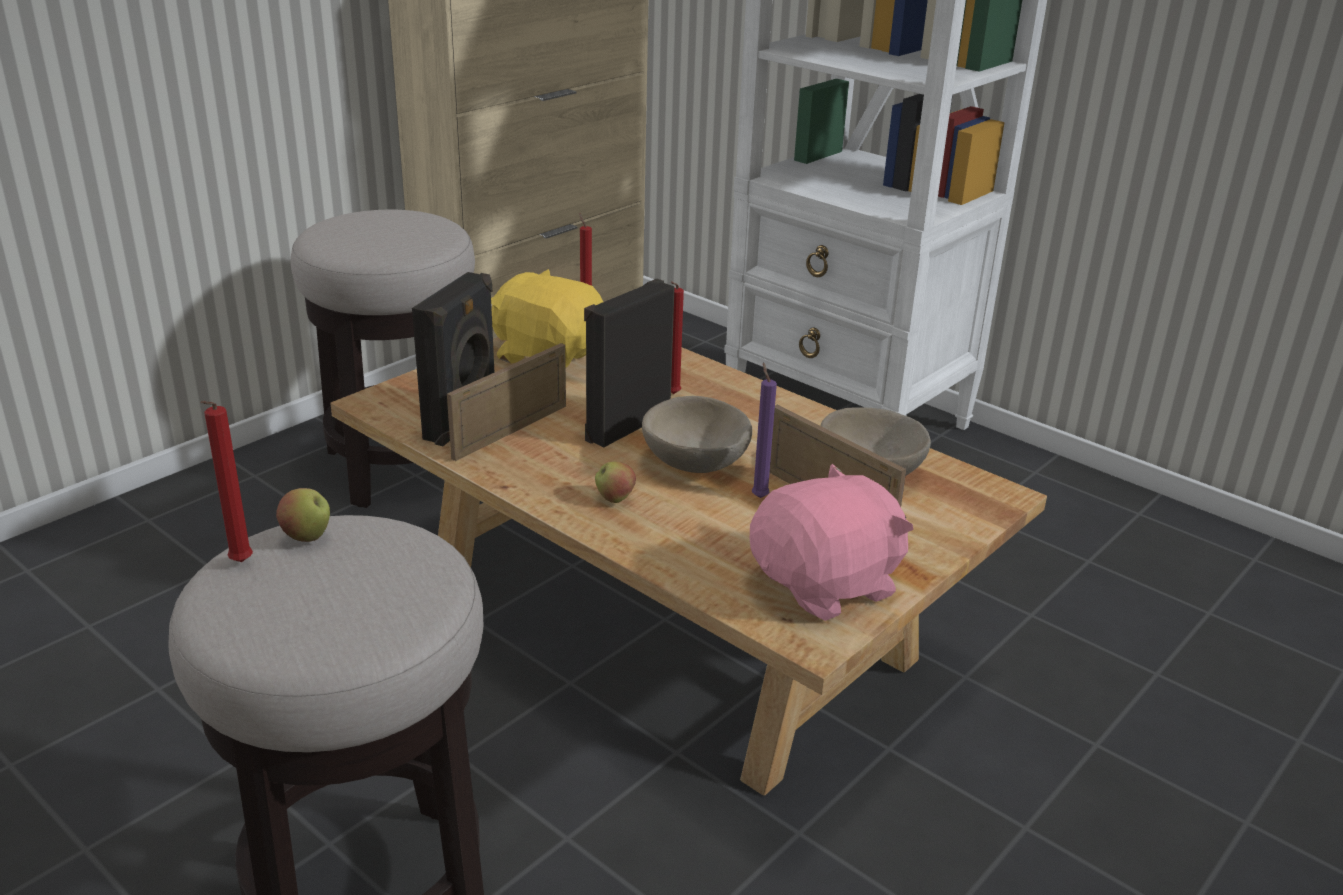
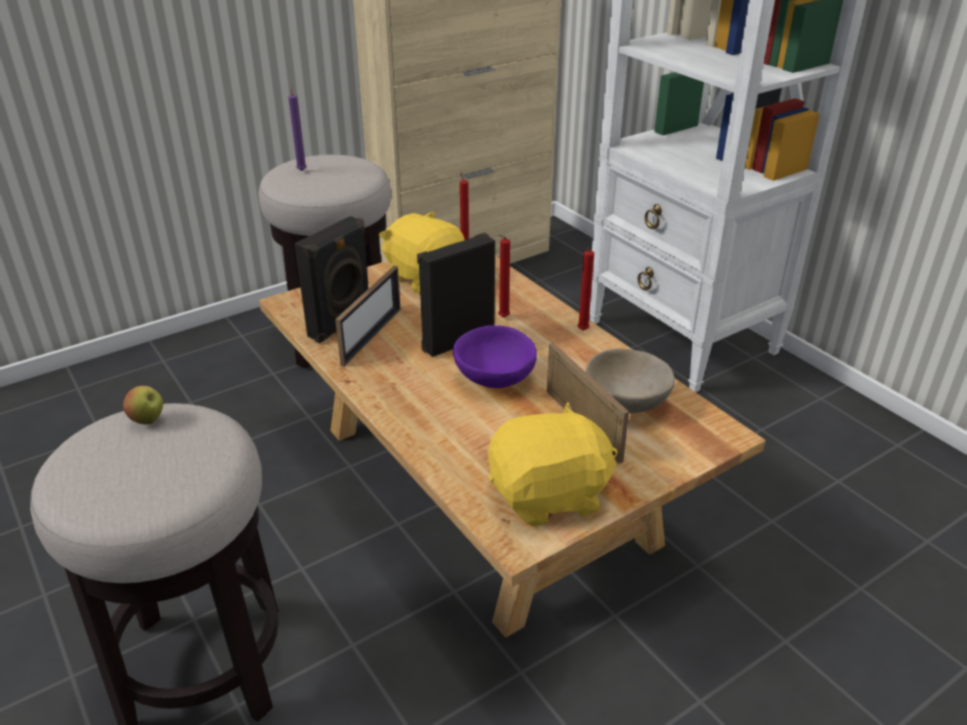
camera: 15 degrees right, 5 degrees up
(239, 564) = (94, 436): red candle -> red candle (582, 331)
(511, 431) = (371, 336): picture frame -> picture frame turned 150 degrees clockwise
(615, 499) = (422, 401): apple -> none
(694, 463) = (493, 378): beige bowl -> purple bowl
(759, 496) = (530, 412): purple candle -> purple candle (302, 170)
(827, 585) = (549, 496): pink plush toy -> yellow plush toy

